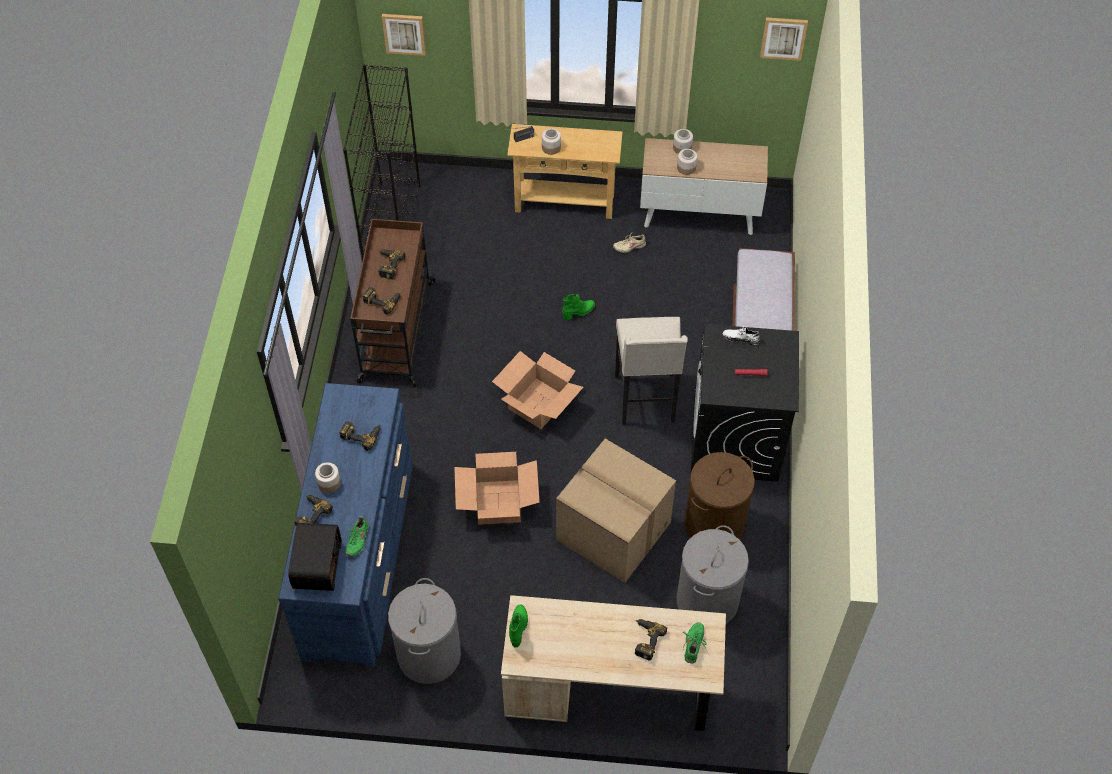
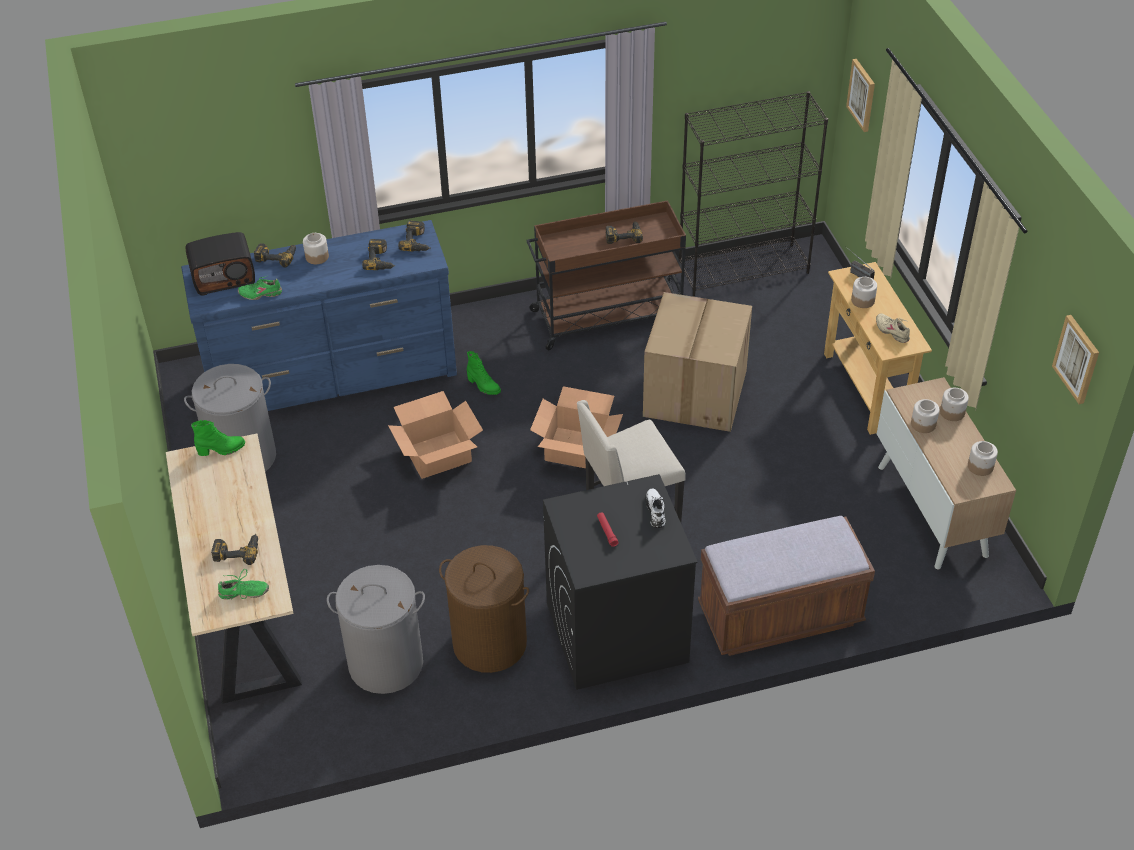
camera: 70 degrees right, 10 degrees down
(383, 300) = (577, 245): power drill -> power drill (417, 242)
(579, 312) = (717, 445): green boot -> green boot (483, 386)
(611, 531) = (441, 555): cardboard box -> cardboard box (694, 392)
(629, 246) = (839, 461): beige shoe -> beige shoe (892, 331)
(739, 154) = (980, 466): none -> jar

